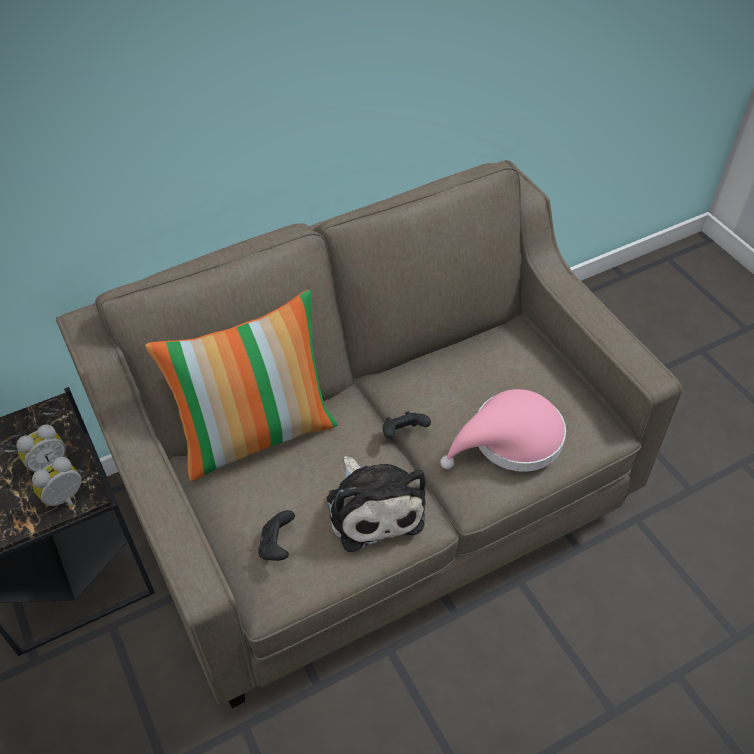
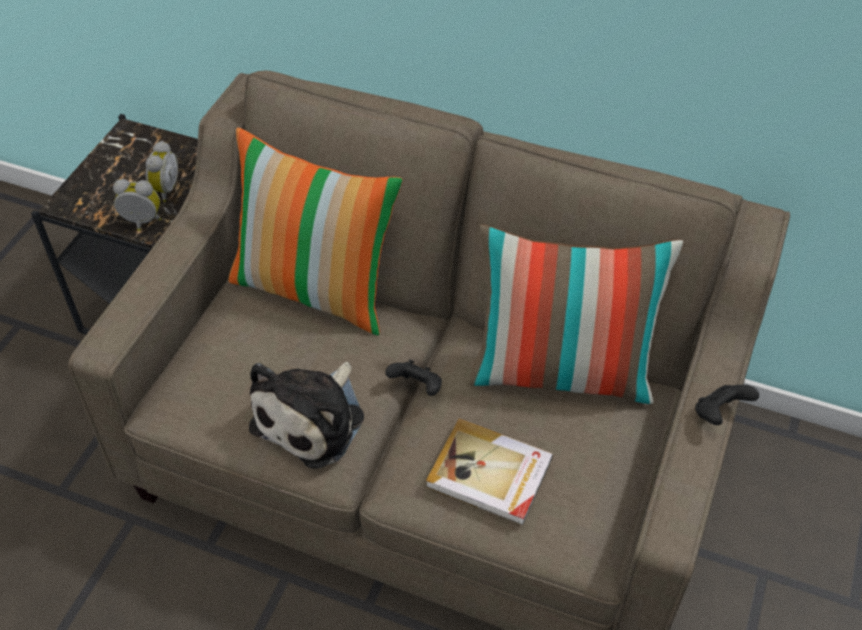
camera: 50 degrees right, 0 degrees up
(48, 463) = (164, 190): alarm clock -> alarm clock turned 90 degrees counterclockwise
(277, 546) = (213, 379): black game controller -> black game controller (719, 414)
(464, 354) = (562, 372): none -> pillow
(510, 440) = (490, 474): pink hat -> book

